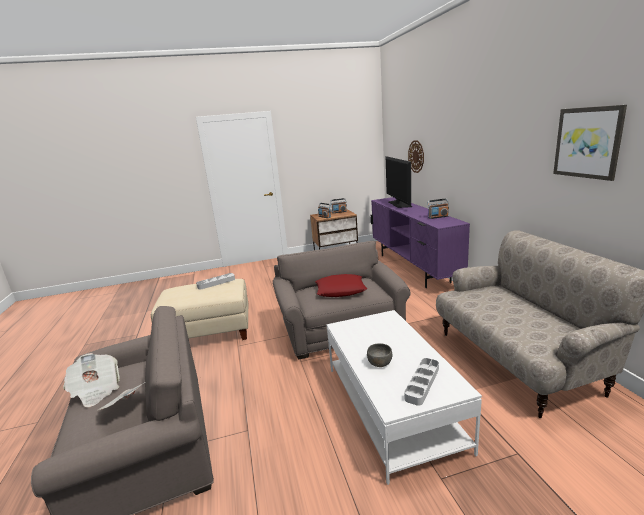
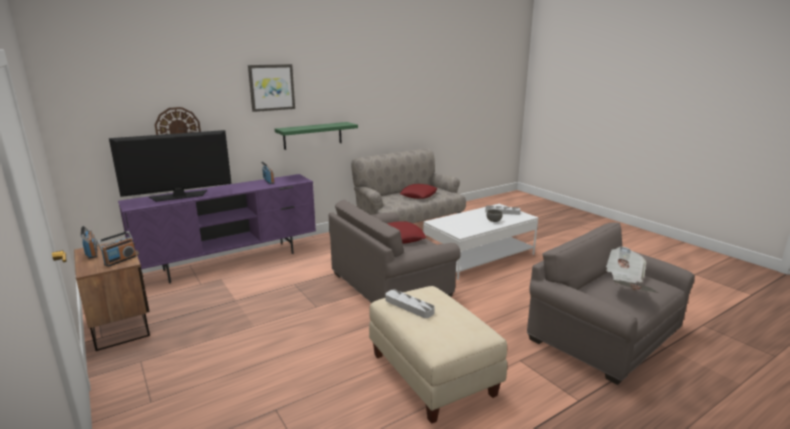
camera: 110 degrees left, 0 degrees up
(487, 186) = (313, 135): none -> green shelf
(520, 318) = (418, 195): none -> red pillow
(588, 142) = (387, 92): picture -> picture (271, 87)

